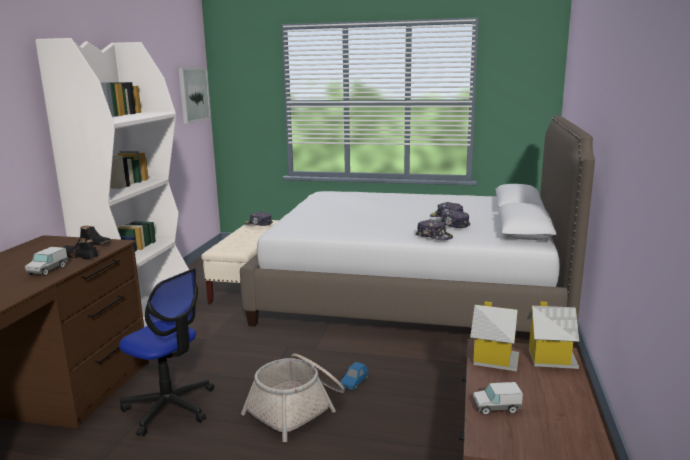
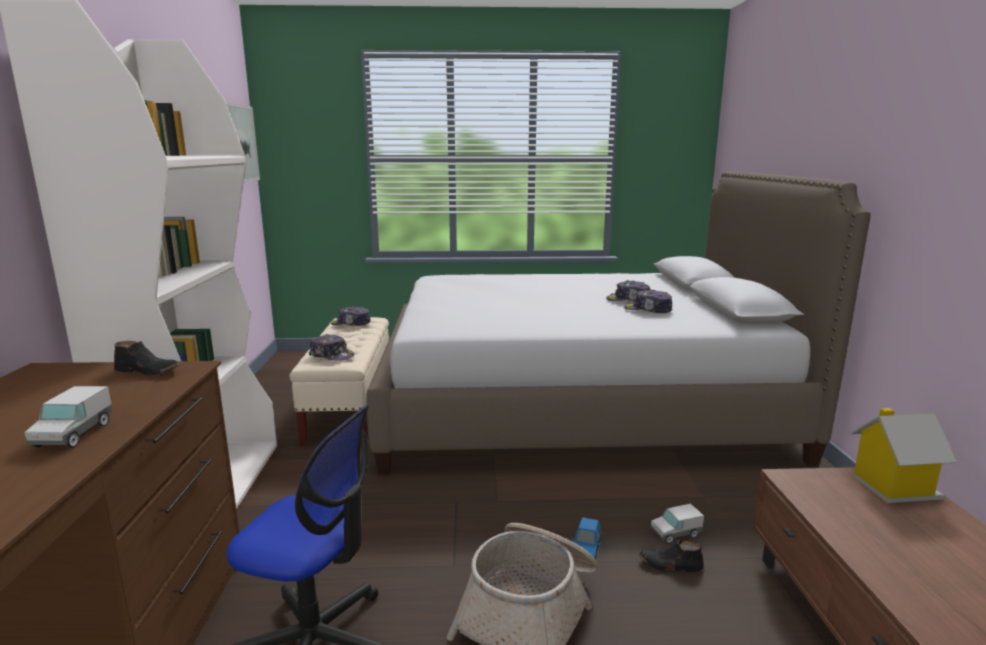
camera: 15 degrees left, 0 degrees up
(79, 256) = (128, 398): black shoe -> black shoe (670, 565)
(434, 236) = (643, 326): cap -> cap (332, 355)
(493, 359) = (826, 498): toy house -> none
(496, 408) = (916, 587): toy truck -> toy truck (675, 533)

